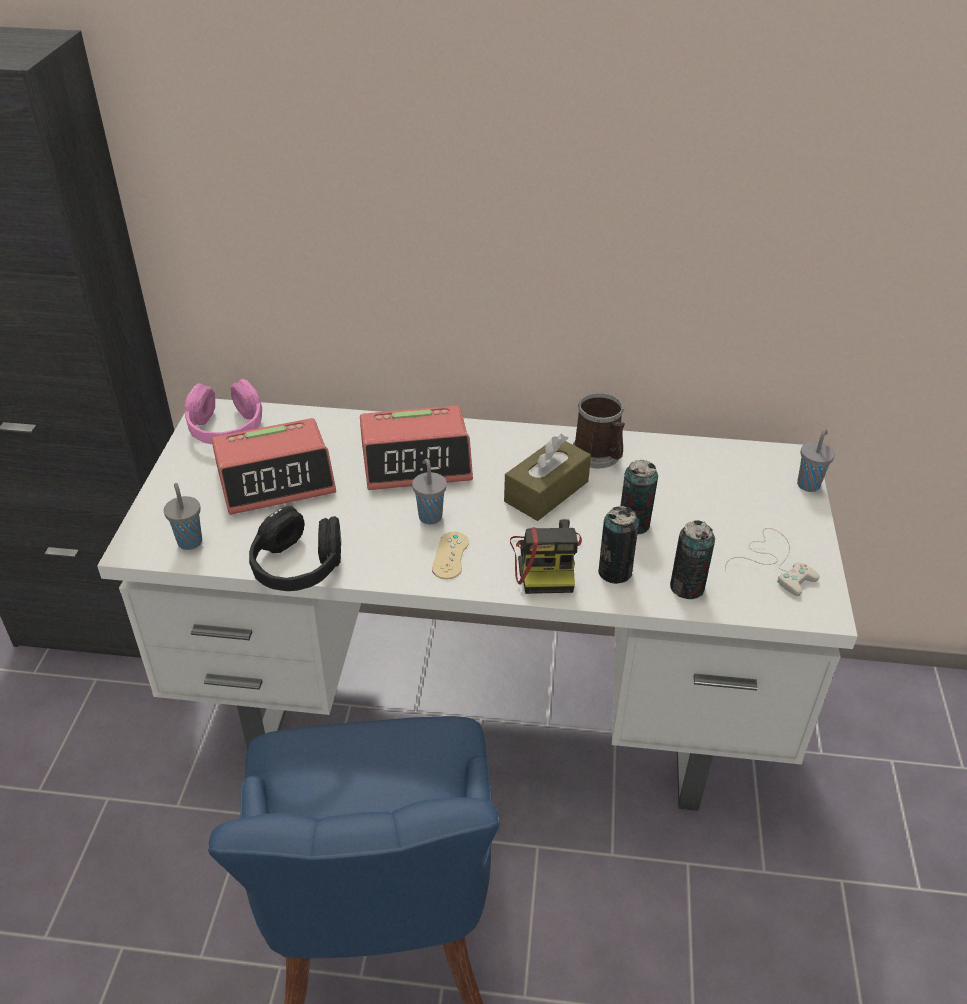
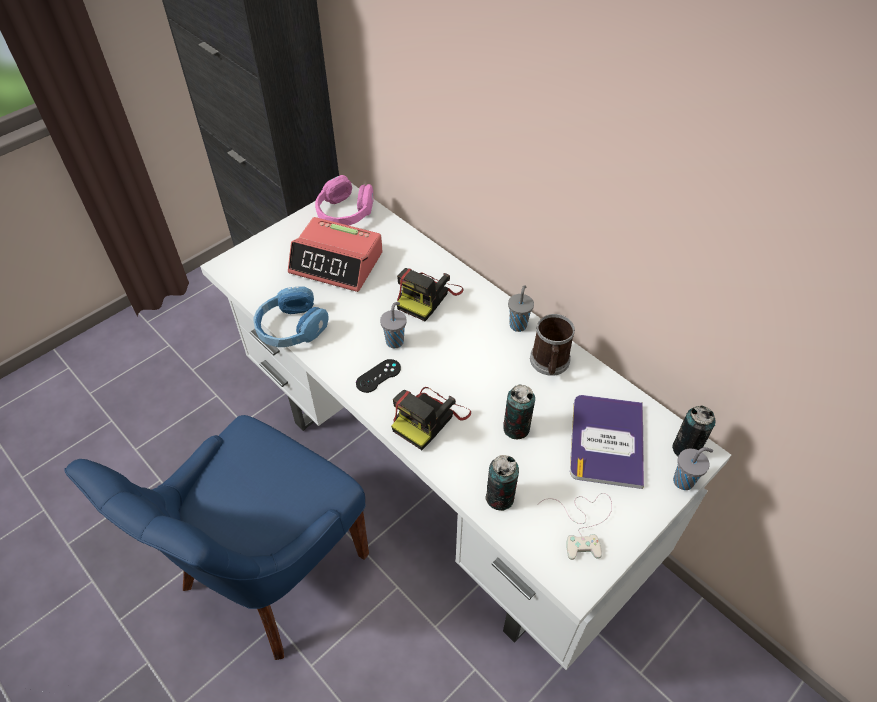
camera: 40 degrees right, 10 degrees up
(189, 541) = (255, 277): grey cup -> grey cup (518, 324)
(298, 565) = (291, 328): black headphones -> blue headphones
(416, 460) = (428, 297): alarm clock -> camera
(450, 555) = (378, 376): beige game controller -> black game controller
(546, 491) = (484, 368): brown tissue box -> none
(614, 572) = (465, 454): can -> can (685, 449)
(718, 490) = (606, 441): none -> book

